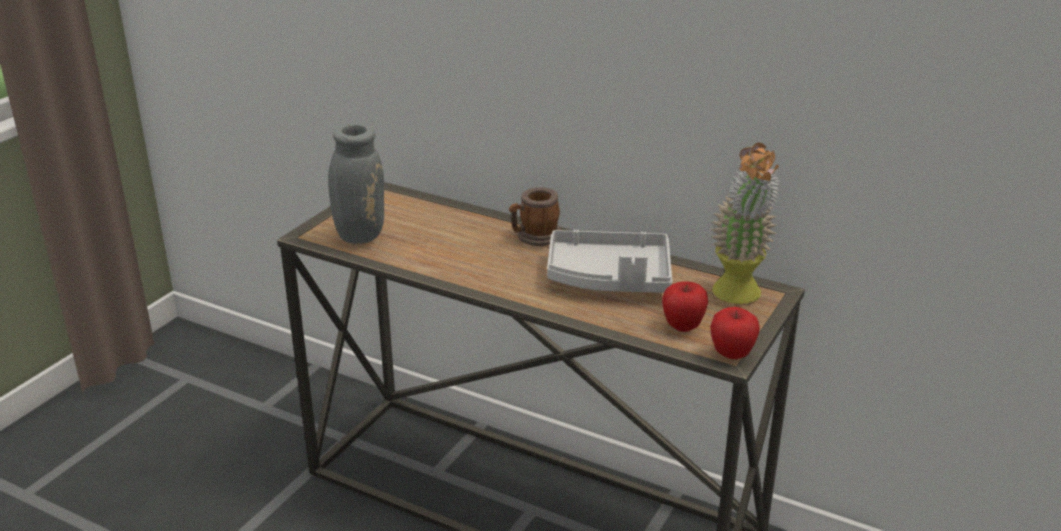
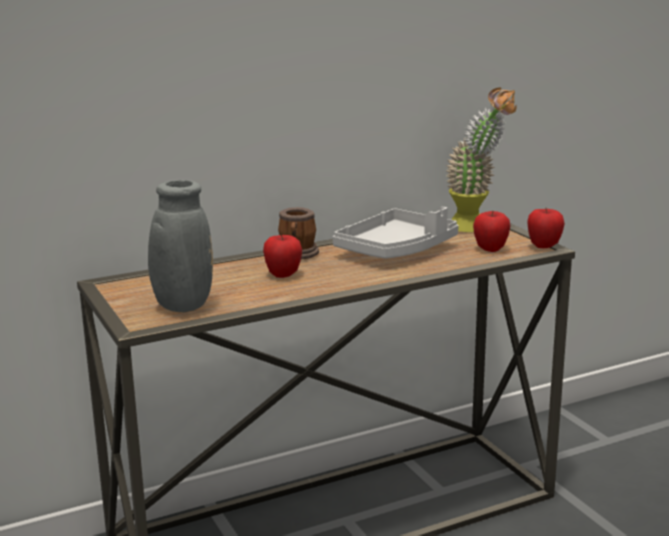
camera: 55 degrees left, 10 degrees down
(479, 250) = (283, 275): none -> apple

